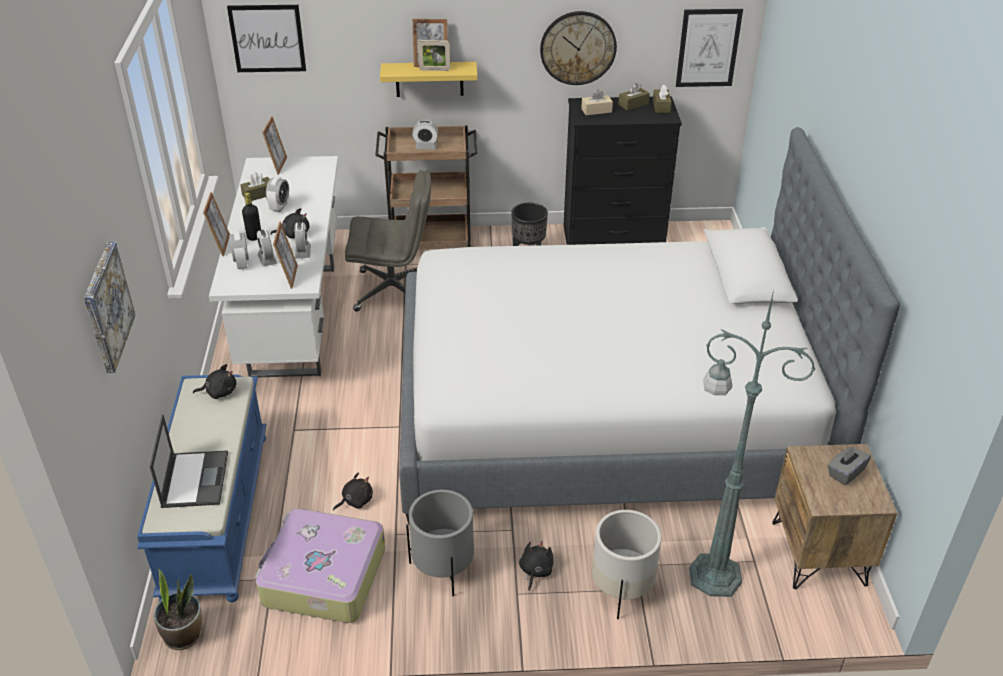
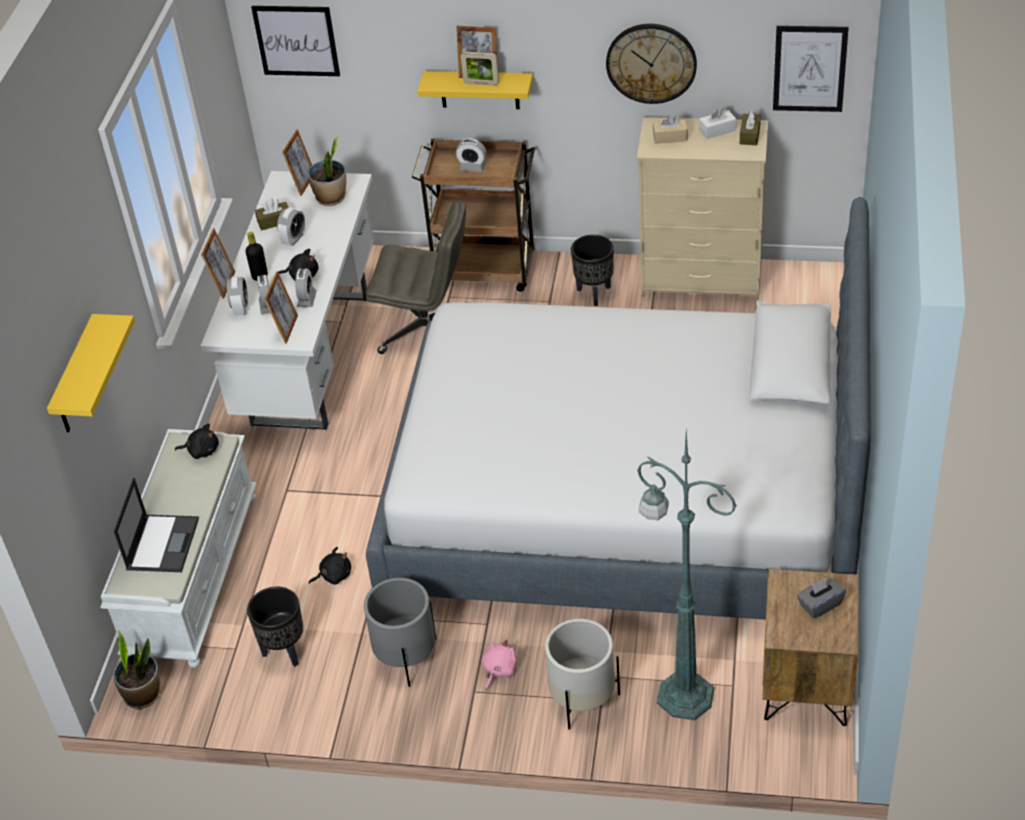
camera: 15 degrees right, 5 degrees up
(106, 307) = (76, 378): picture -> yellow shelf
(215, 513) = (192, 575): blue bench -> white bench
(306, 175) = (331, 198): none -> potted plant
(322, 577) = (285, 652): suitcase -> black planter
(535, 571) = (499, 670): black plush toy -> pink plush toy
(614, 239) = (702, 280): black dresser -> beige dresser
(633, 104) = (717, 130): brown tissue box -> white tissue box

